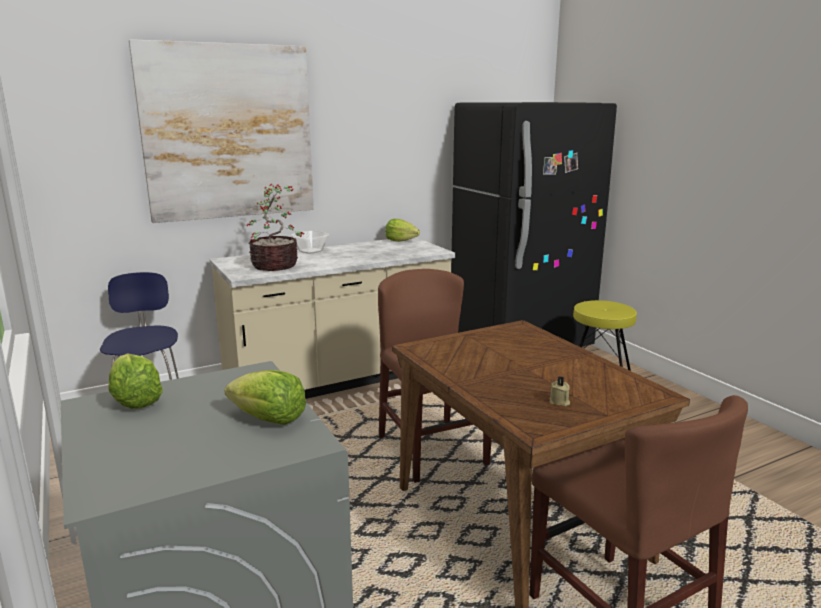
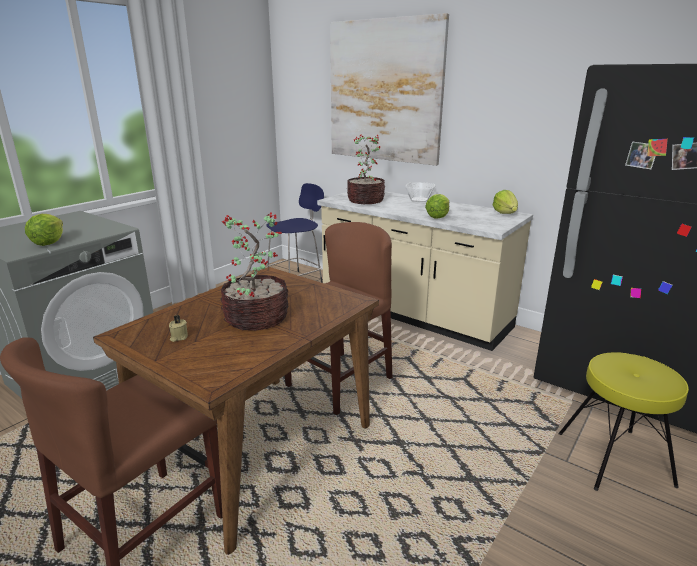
camera: 65 degrees right, 5 degrees up
(135, 400) = (78, 219): lettuce -> lettuce (438, 216)
(535, 366) = (255, 319): none -> potted plant

